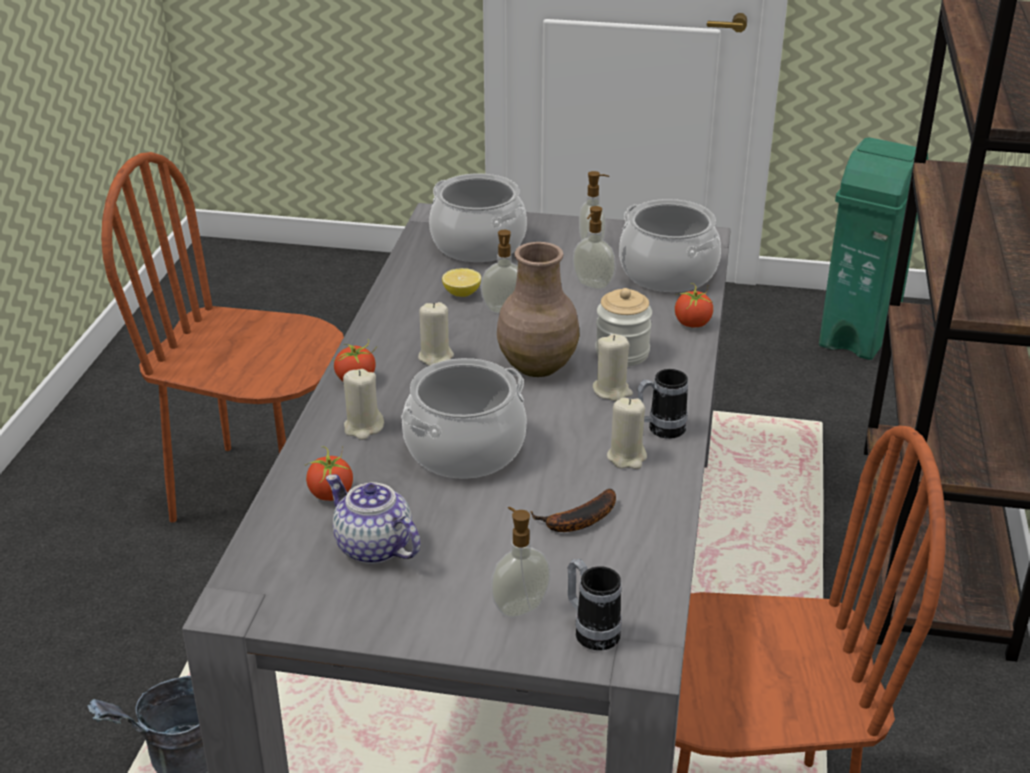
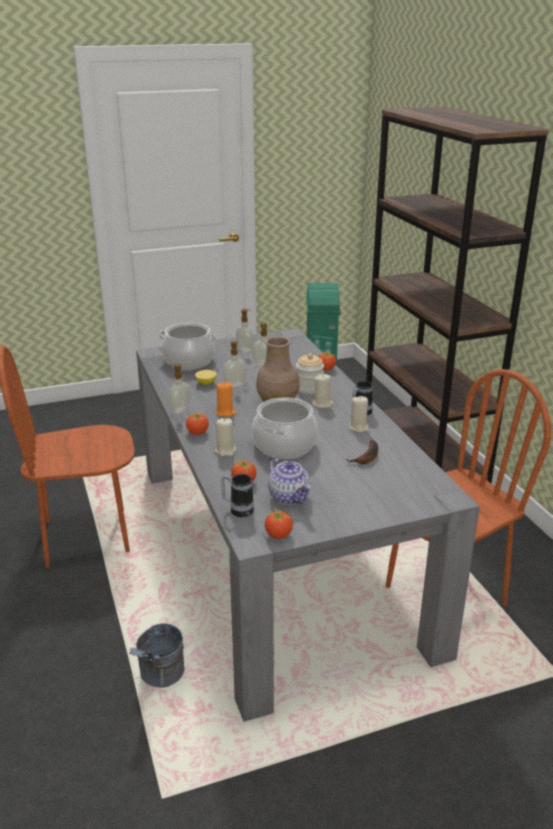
camera: 30 degrees left, 5 degrees down
(283, 609) = (278, 535): none -> tomato
(372, 547) = (289, 496): teapot -> teapot turned 135 degrees counterclockwise
(436, 357) = (225, 412): beige candle -> orange candle
(519, 606) = (381, 497): soap dispenser -> soap dispenser (179, 409)
(591, 630) = (421, 495): mug -> mug (237, 510)
(667, 273) = (292, 352): cooking pot -> none

